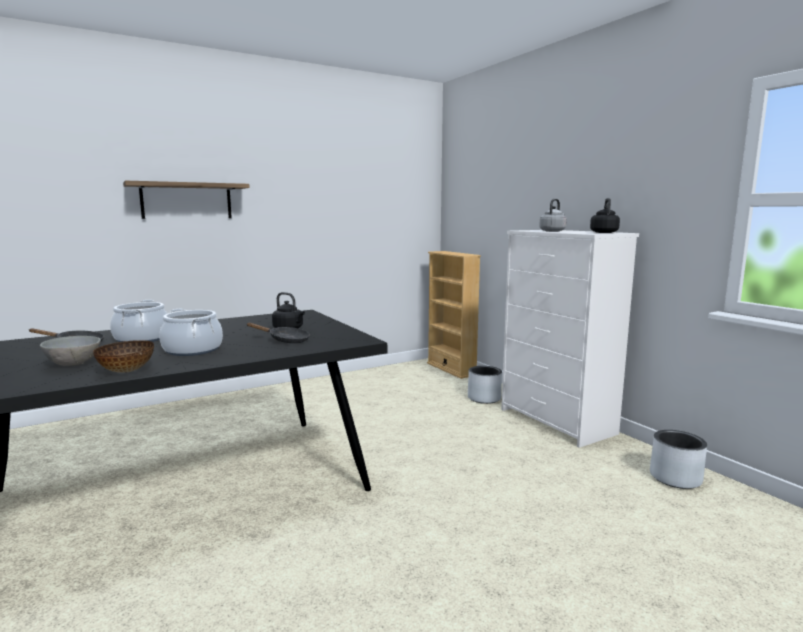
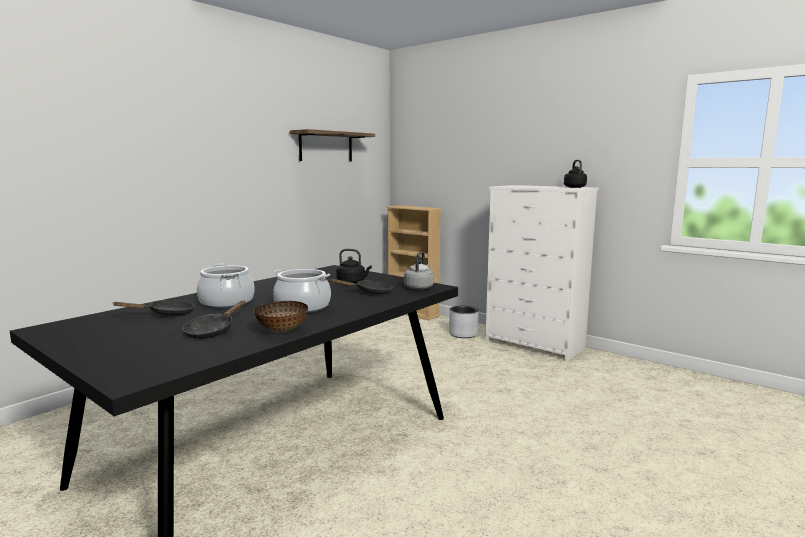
camera: 20 degrees left, 0 degrees up
(74, 364) = (212, 331): grey bowl -> black frying pan
(187, 201) = (177, 160): shelf -> shelf (326, 146)
(553, 231) = (530, 186): grey kettle -> grey kettle (419, 287)
(675, 478) = (646, 372): grey planter -> none

